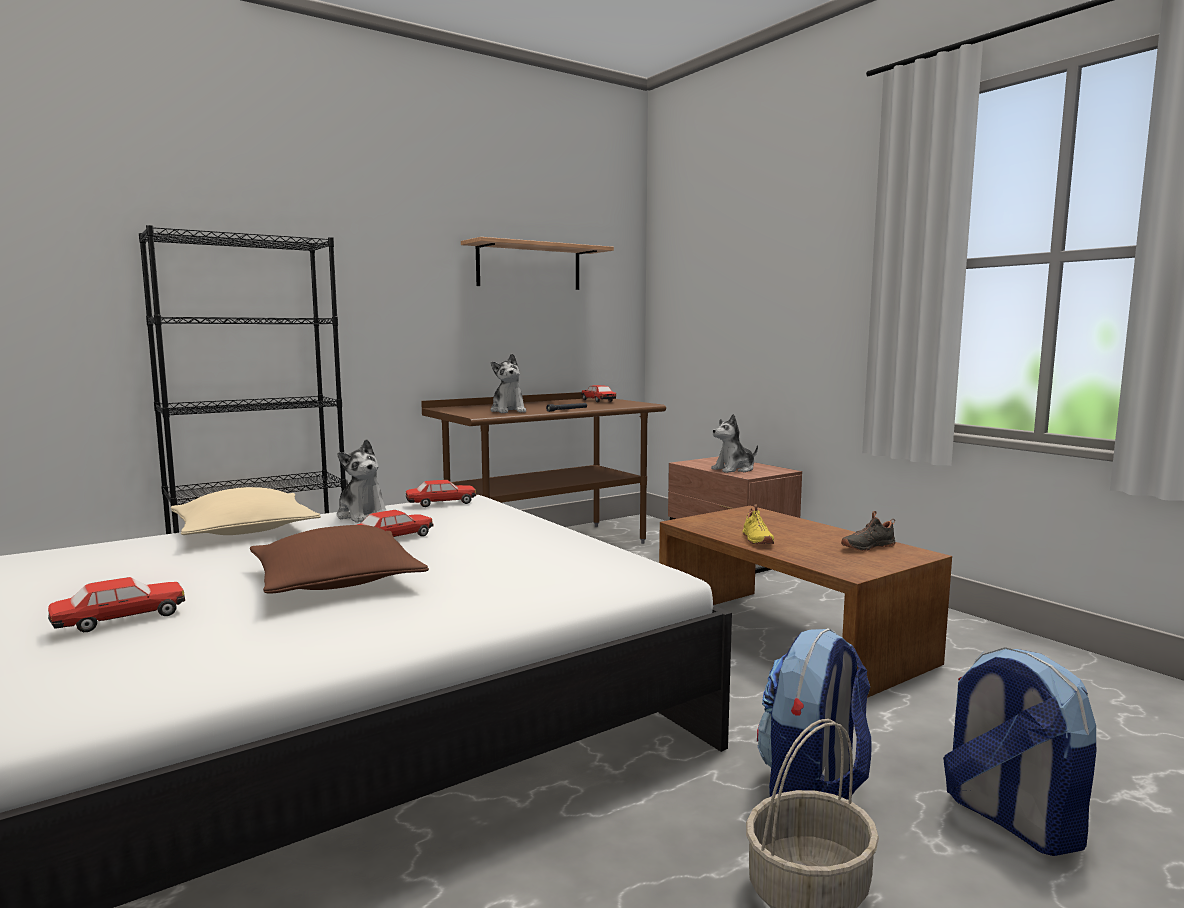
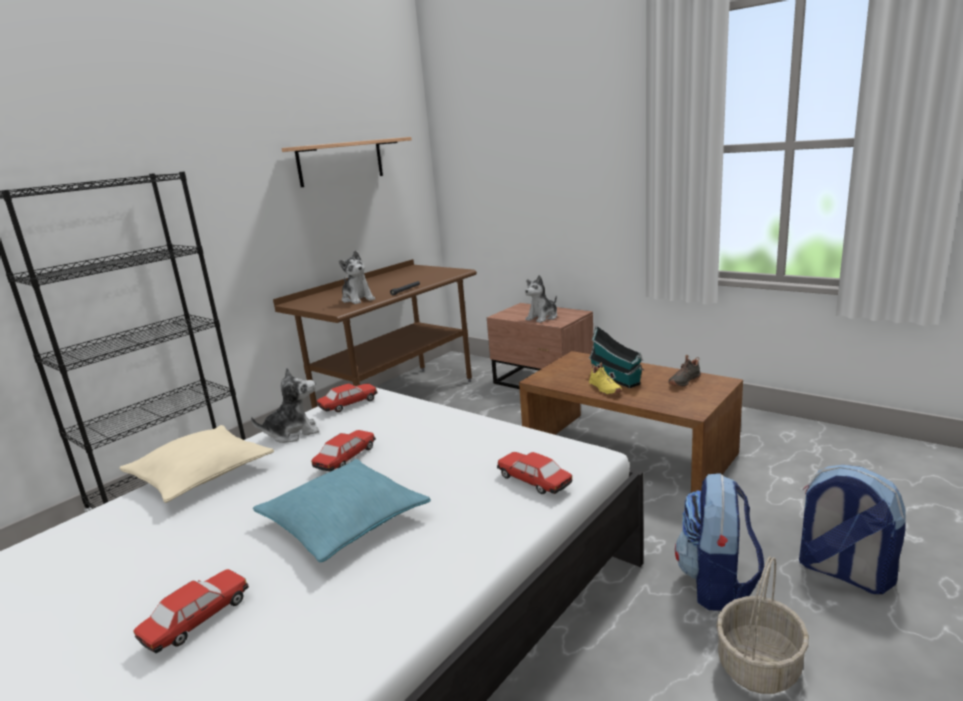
camera: 15 degrees left, 10 degrees up
(336, 581) = (344, 521): brown pillow -> turquoise pillow
(363, 515) = (292, 433): plush toy -> plush toy turned 60 degrees counterclockwise
(598, 401) = (416, 271): toy car -> toy car (534, 481)
(781, 534) = (617, 379): none -> toy house

